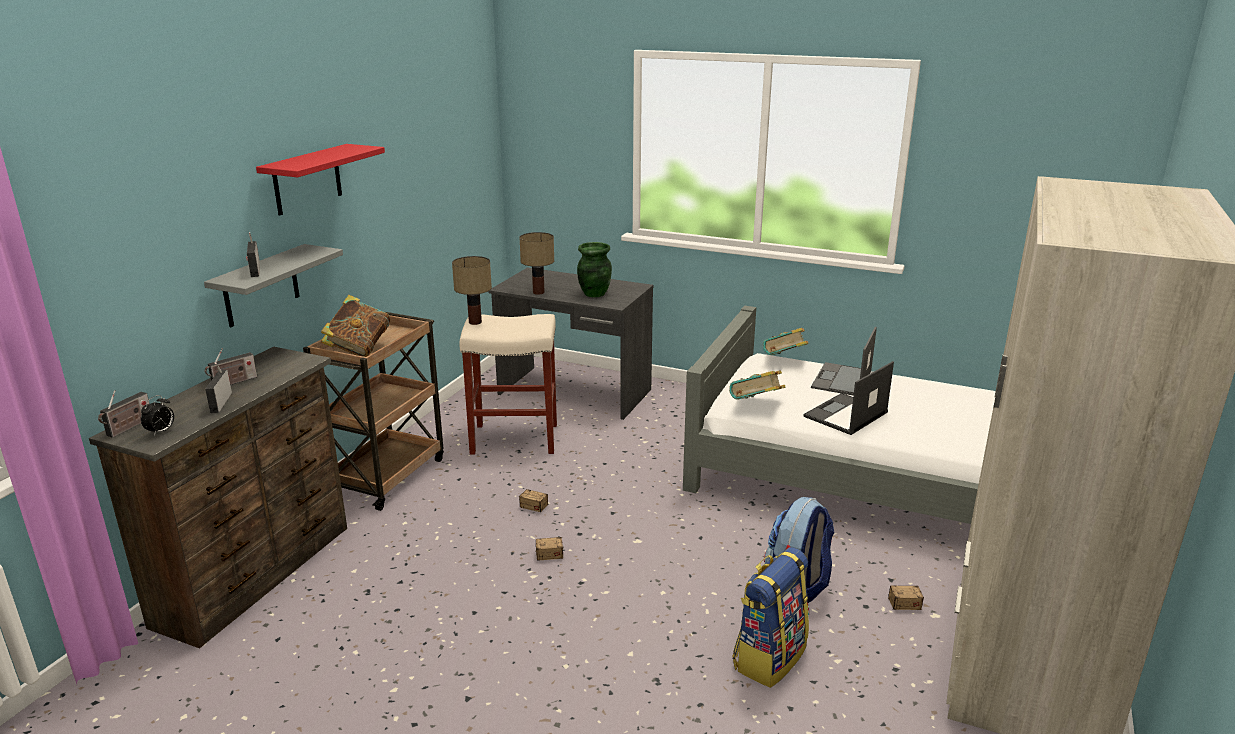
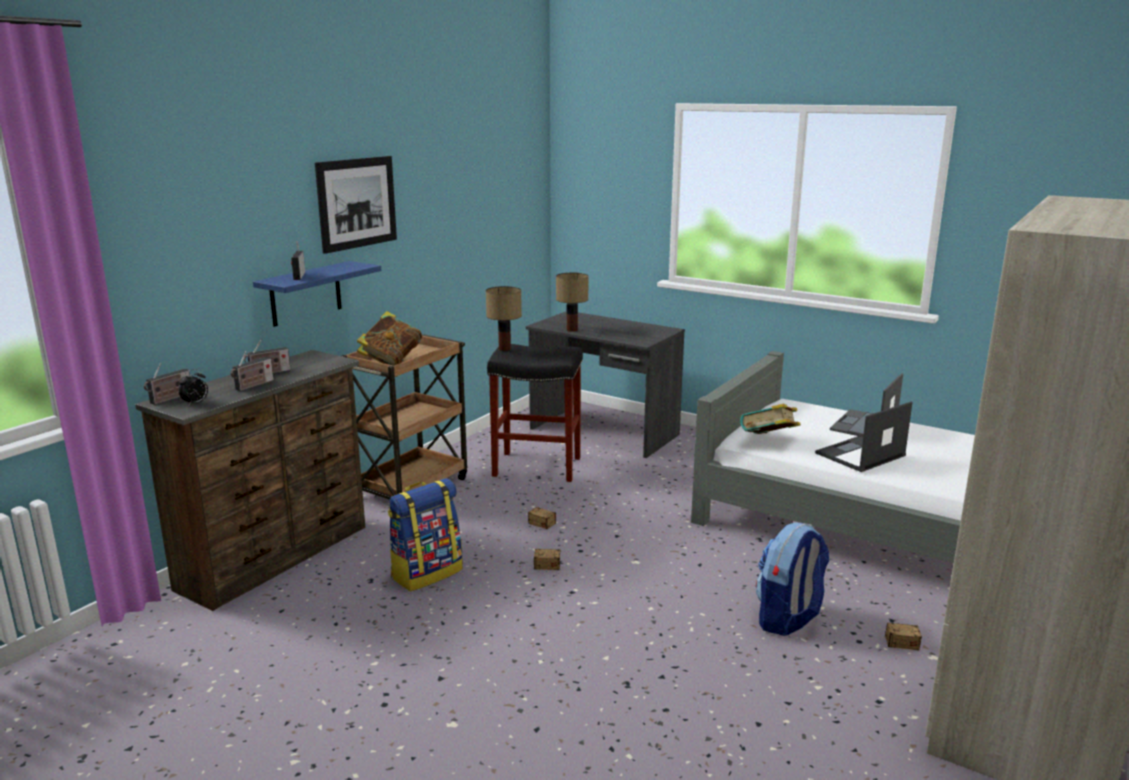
camera: 10 degrees right, 5 degrees down
(221, 402) = (253, 385): radio -> radio turned 150 degrees counterclockwise
(261, 286) = (306, 294): grey shelf -> blue shelf
(307, 179) = (357, 203): red shelf -> picture
(513, 439) = (535, 467): beige stool -> black stool
(594, 294) = (624, 333): green vase -> none
(769, 657) = (746, 675): backpack -> backpack (426, 573)
(784, 361) = (808, 406): book -> none

